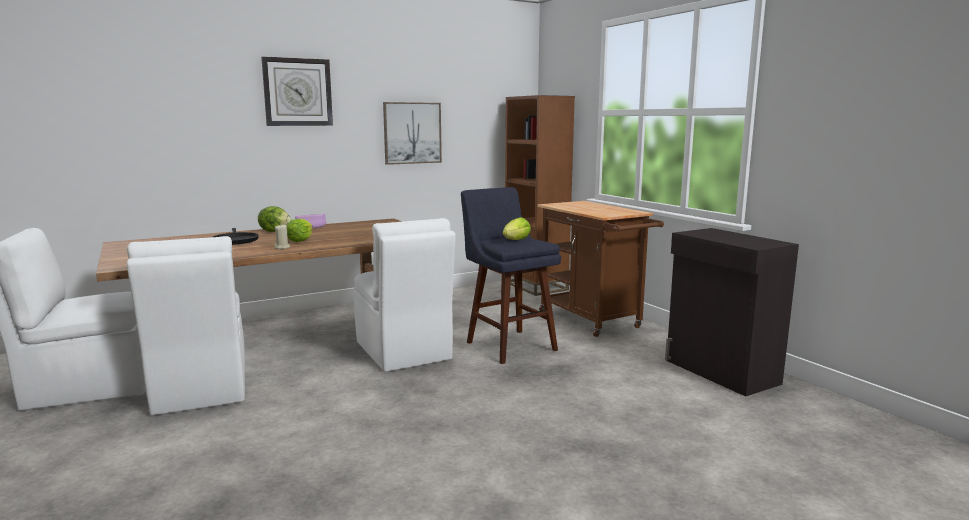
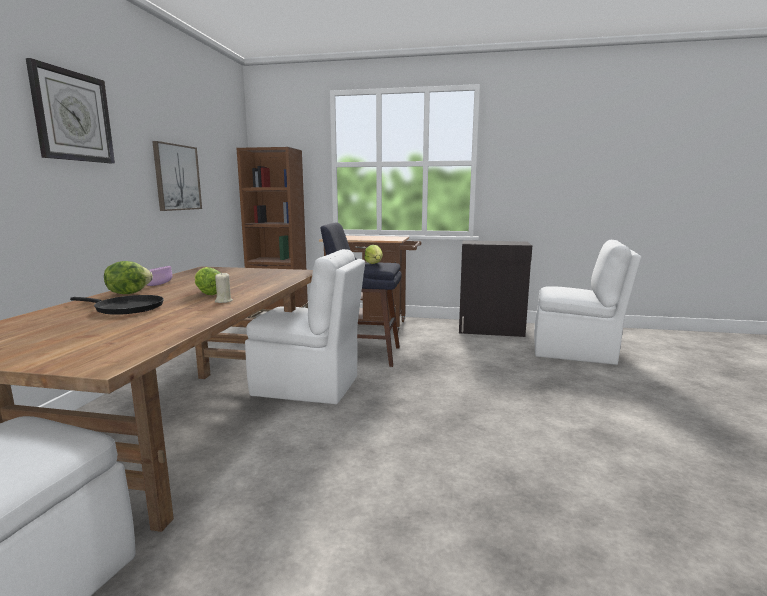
camera: 50 degrees left, 0 degrees up
(200, 389) = (199, 507): white chair -> white chair (576, 352)

